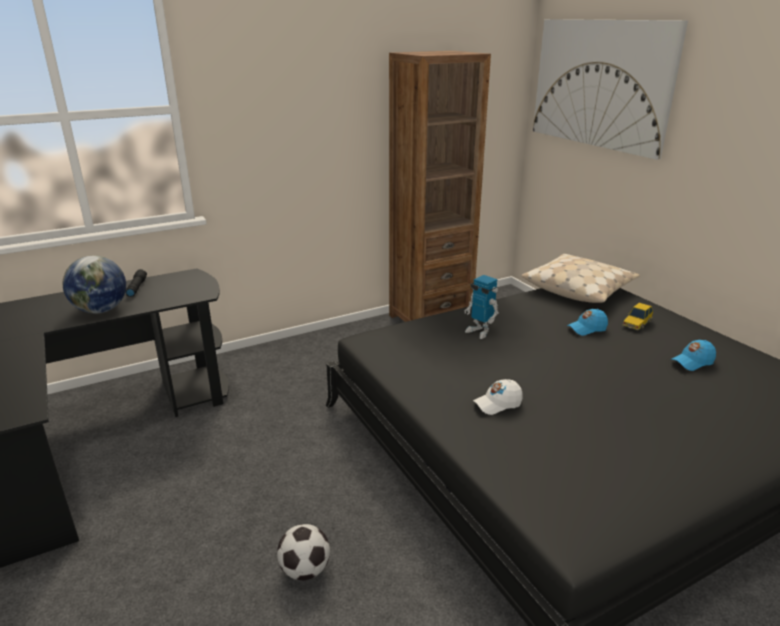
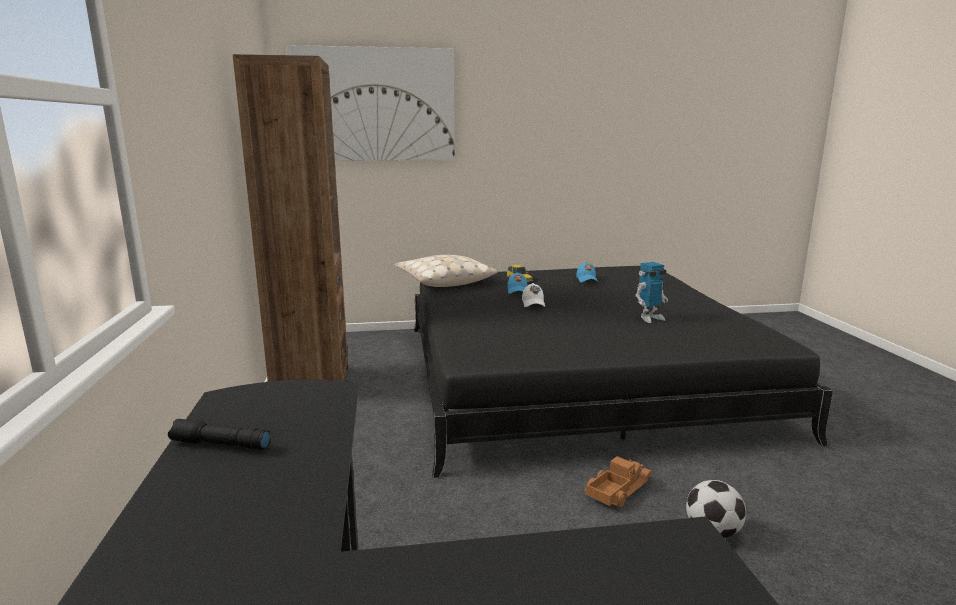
camera: 70 degrees left, 10 degrees down
(100, 310) = (294, 481): globe -> none
(351, 502) = (616, 489): none -> toy truck
(479, 331) = (492, 318): toy robot -> toy robot (649, 318)
(497, 404) = (617, 334): white cap -> white cap (533, 303)

